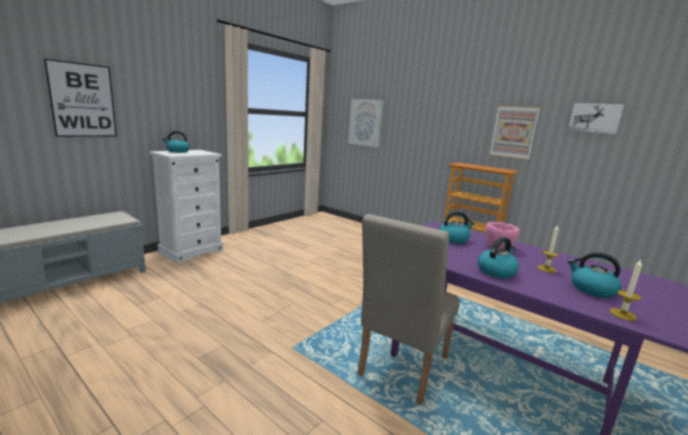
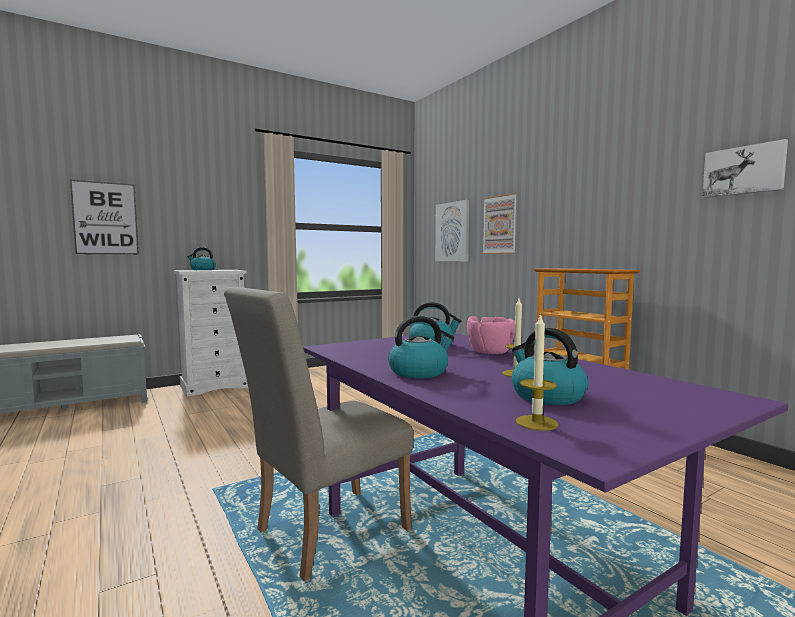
camera: 20 degrees right, 10 degrees down
(514, 132) = (627, 213): picture -> picture (500, 225)

